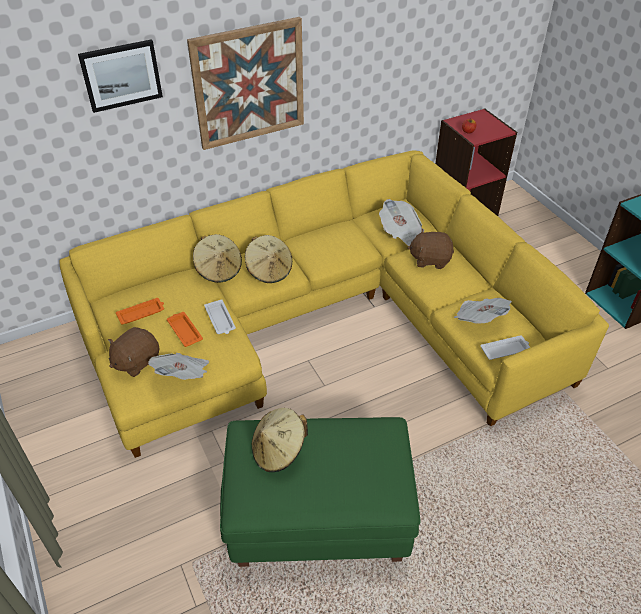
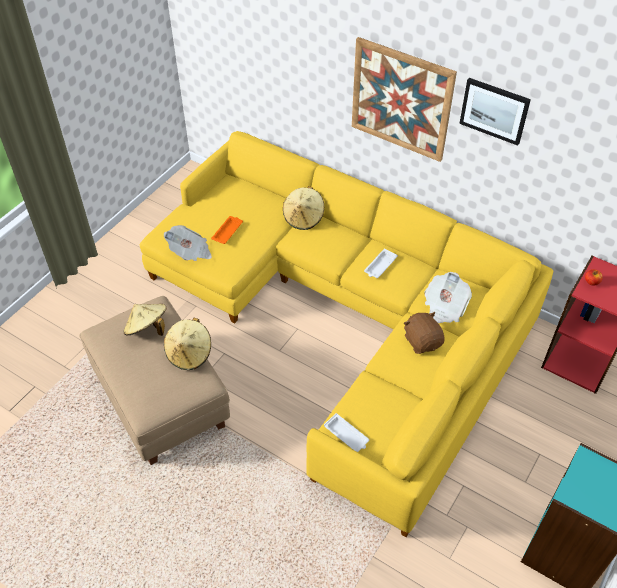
camera: 60 degrees right, 5 degrees up
(121, 75) = (306, 35): picture -> picture (494, 110)
(136, 361) = (187, 224): brown plush toy -> none
(141, 313) = (229, 202): orange tray -> none
(220, 320) = (253, 245): white tray -> white tray (380, 266)
(269, 270) = (326, 246): beige hat -> beige hat (189, 353)
(317, 516) = (160, 399): green ottoman -> beige ottoman
(479, 319) = (372, 404): newspaper -> none

